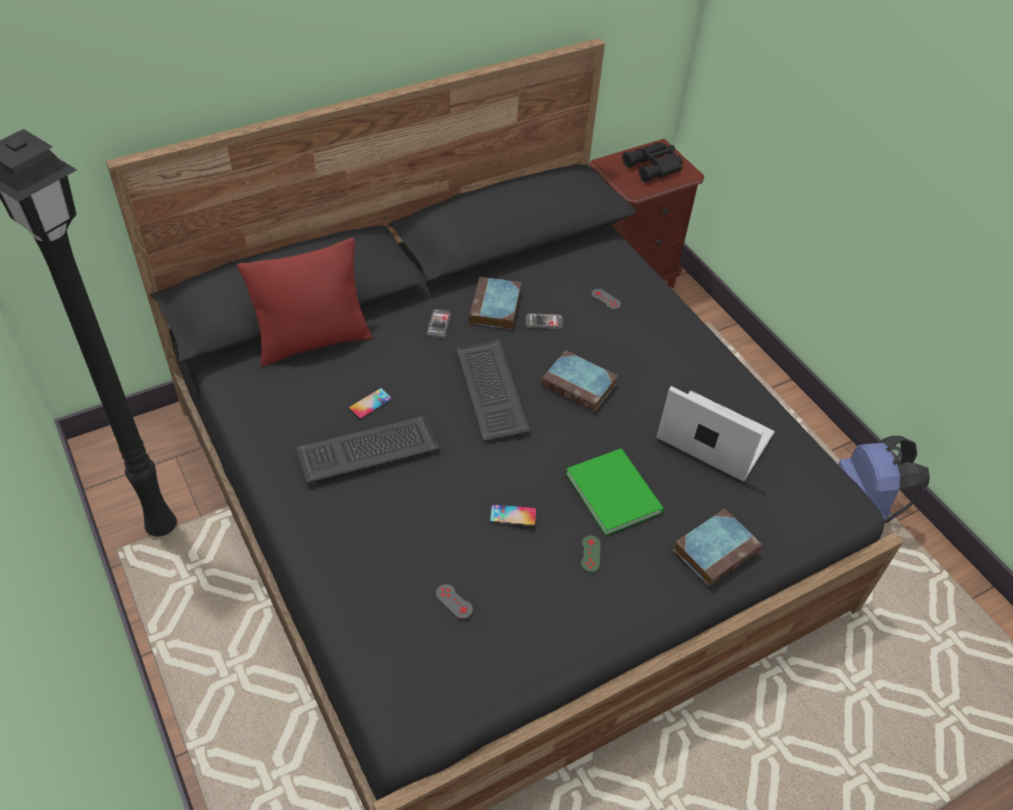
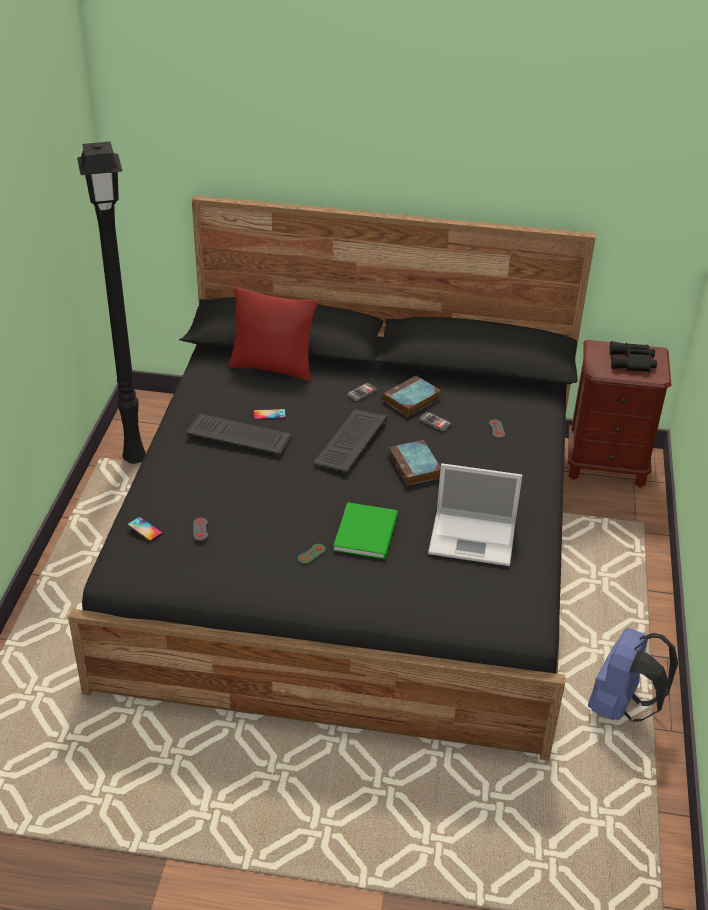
camera: 40 degrees right, 10 degrees down
(513, 515) = (285, 508): phone -> phone (144, 529)
(712, 436) = (474, 538): laptop -> laptop turned 120 degrees clockwise
(716, 549) = (396, 595): book -> none

